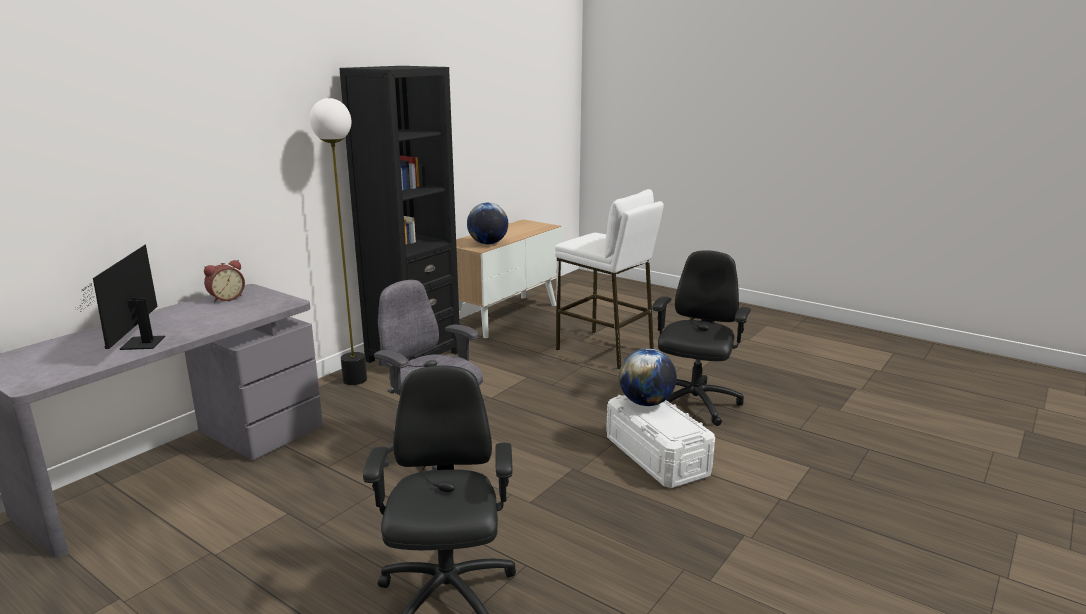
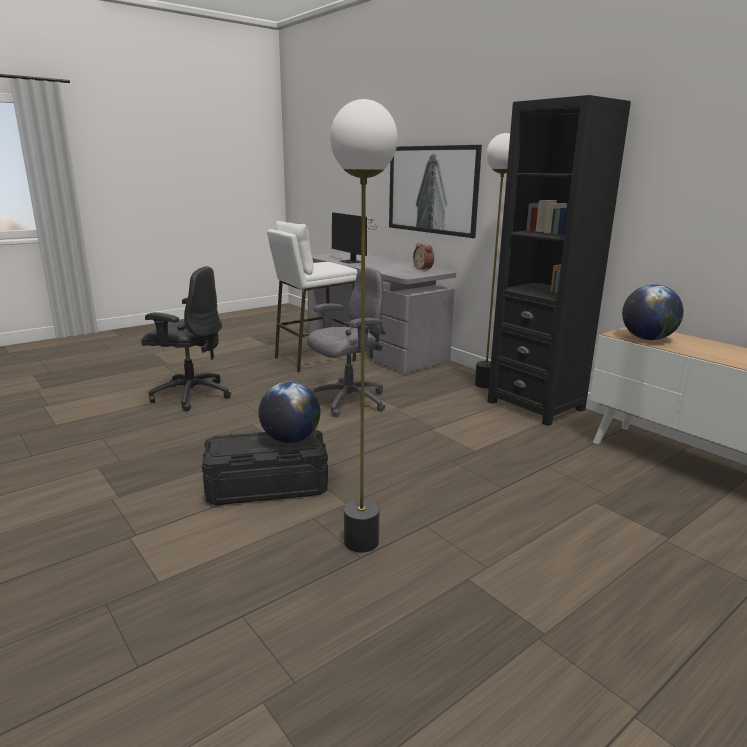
camera: 105 degrees right, 0 degrees up
(138, 345) = (352, 262): monitor -> monitor turned 135 degrees counterclockwise
(173, 185) = (433, 190): none -> picture
(605, 350) = (557, 514): white stool -> white stool (314, 359)
(656, 456) = (267, 486): white storage box -> black storage box
(694, 404) = (361, 542): black office chair -> floor lamp

